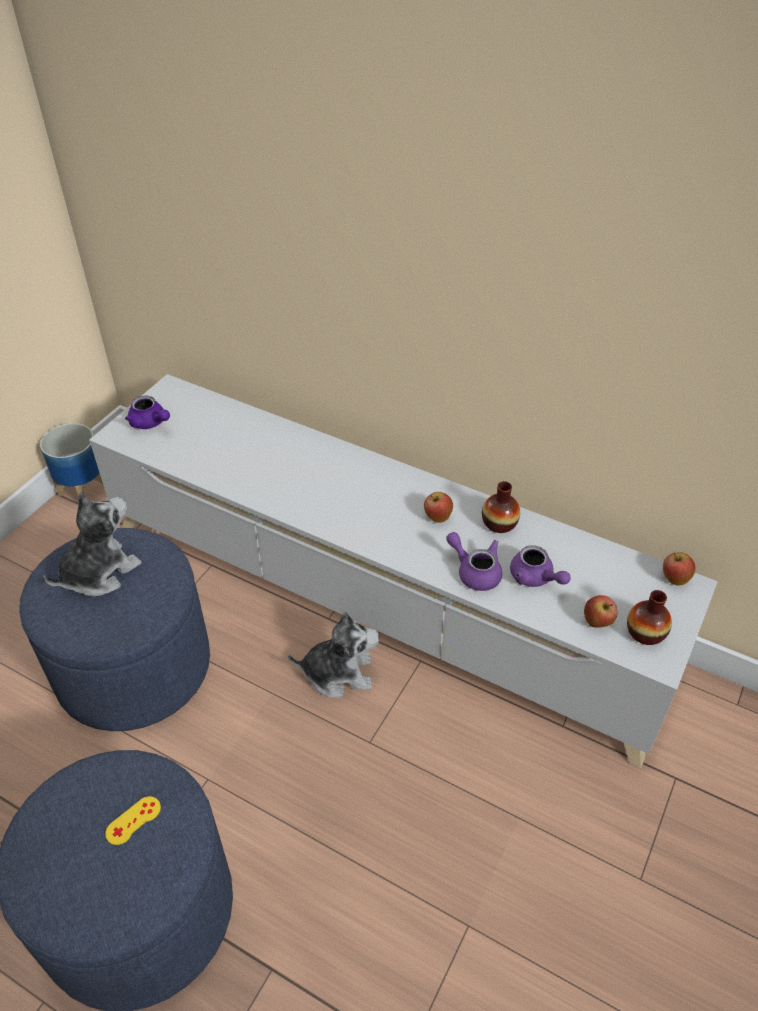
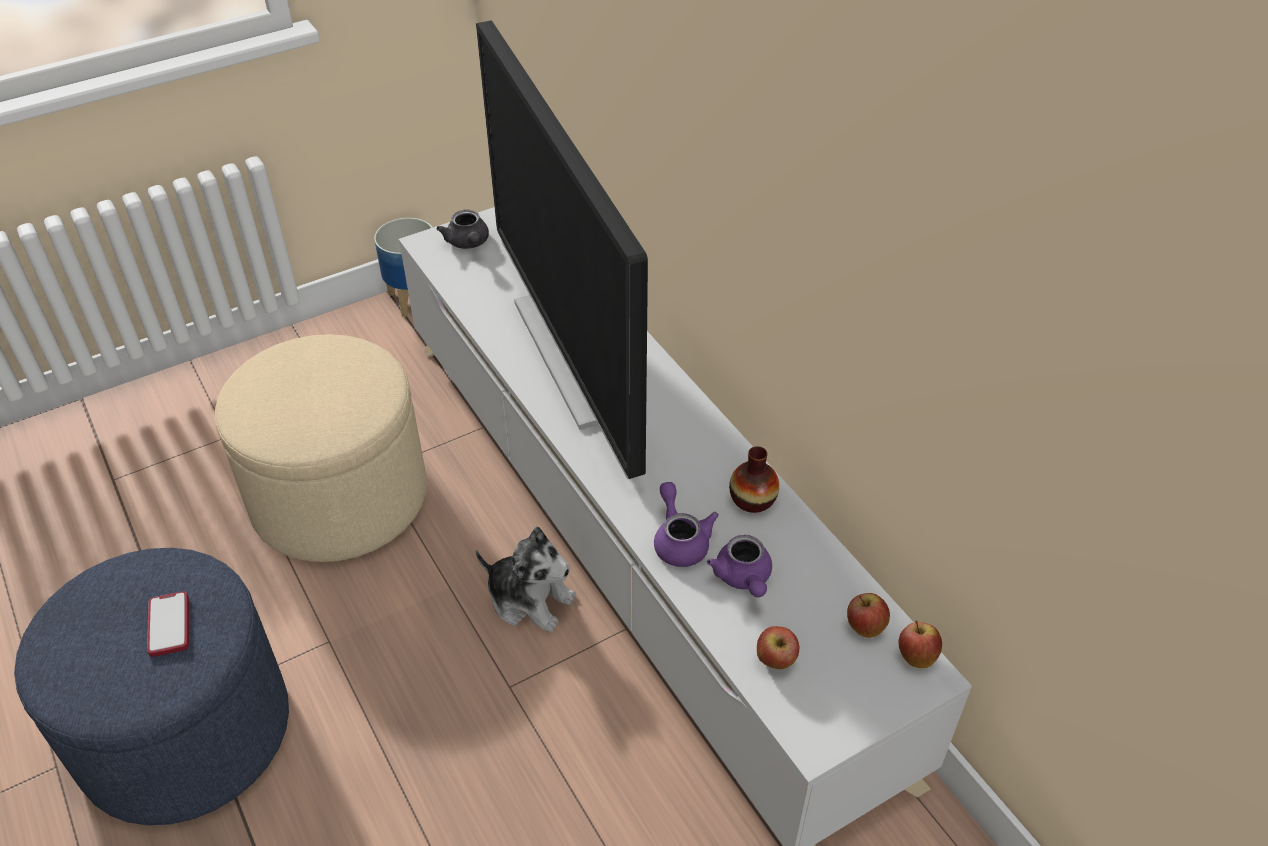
camera: 30 degrees right, 0 degrees up
(99, 572) = (314, 376): plush toy -> none
(133, 666) = (339, 496): blue ottoman -> beige ottoman
(133, 820) = (169, 625): yellow game controller -> phone
(150, 423) = (468, 243): purple teapot -> grey teapot
(299, 474) = (575, 355): none -> television
(437, 517) = (687, 463): apple -> apple (864, 627)
(645, 632) = (824, 700): vase -> none

